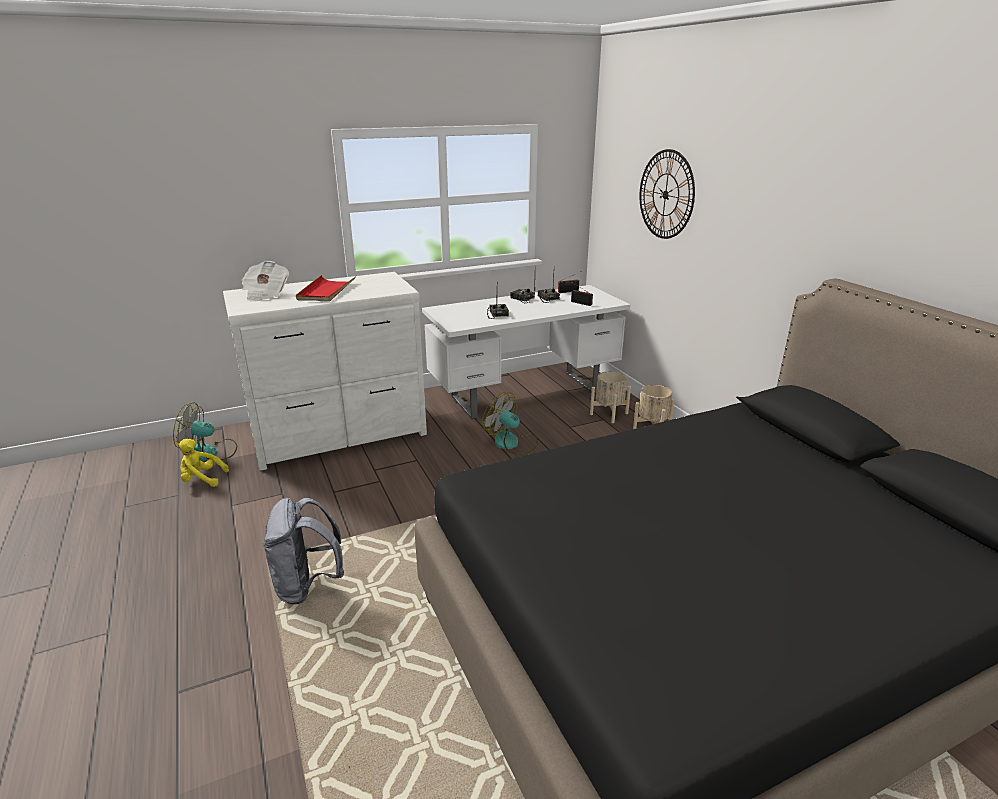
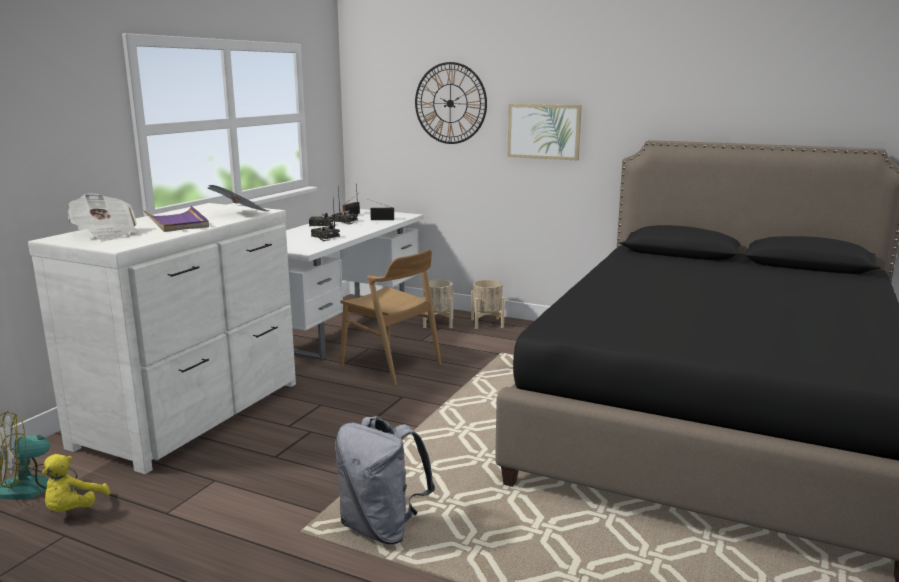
camera: 40 degrees left, 10 degrees down
(202, 479) = (73, 510): yellow plush toy -> yellow plush toy turned 45 degrees counterclockwise
(326, 291) = (177, 222): red tray -> purple tray
(380, 290) = (240, 214): none -> newspaper
(512, 443) = (391, 365): fan -> brown chair
(738, 242) = (544, 131): none -> picture

